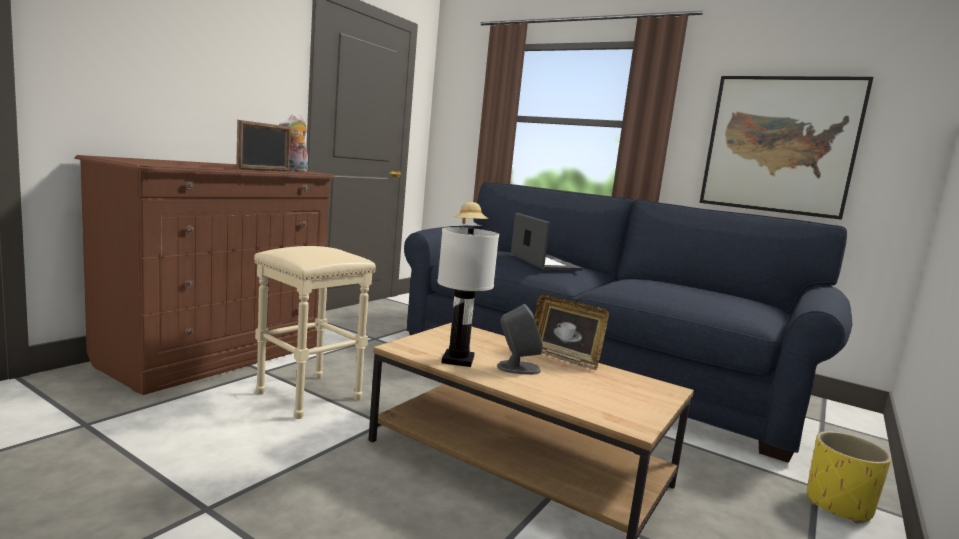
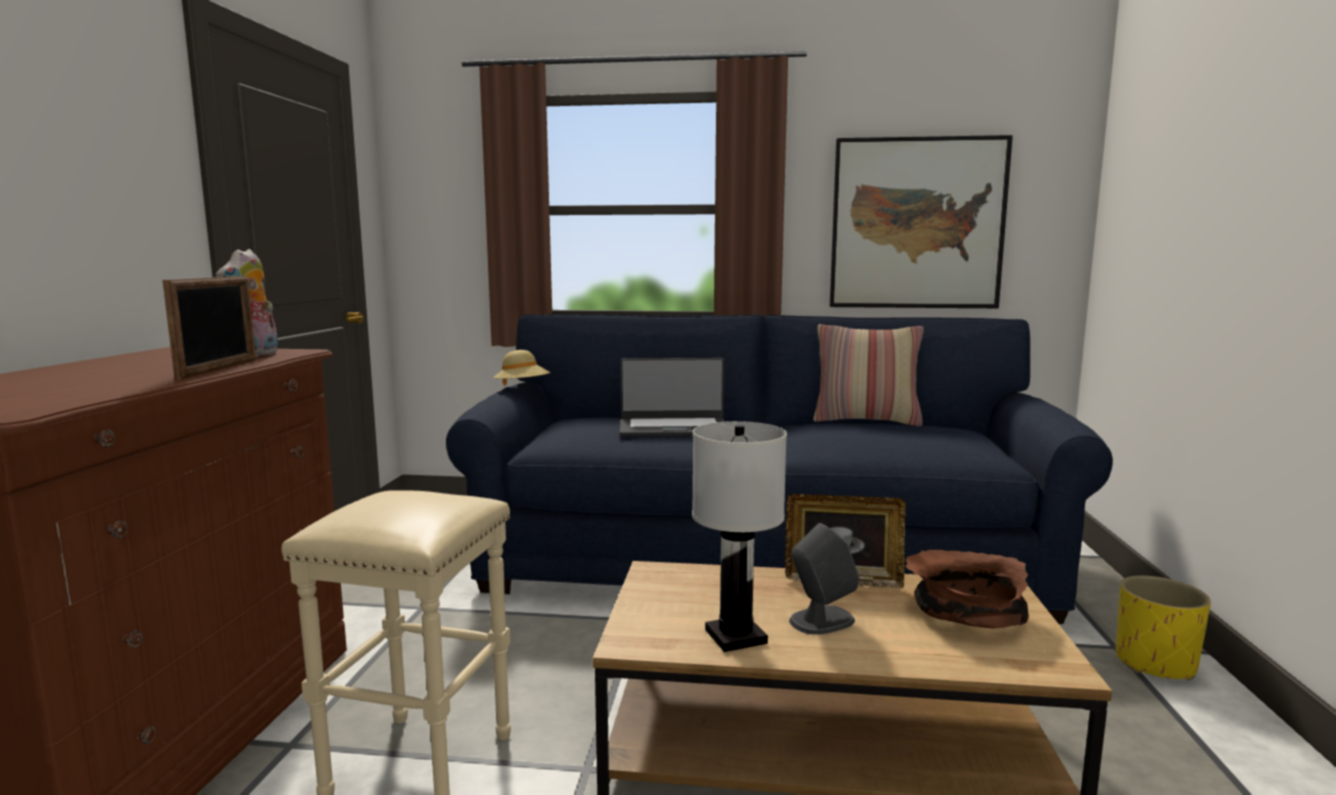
camera: 25 degrees left, 0 degrees up
(543, 262) = (673, 428): laptop -> laptop turned 135 degrees clockwise
(615, 390) = (963, 614): none -> brown bowl
(690, 284) = (866, 420): none -> pillow

